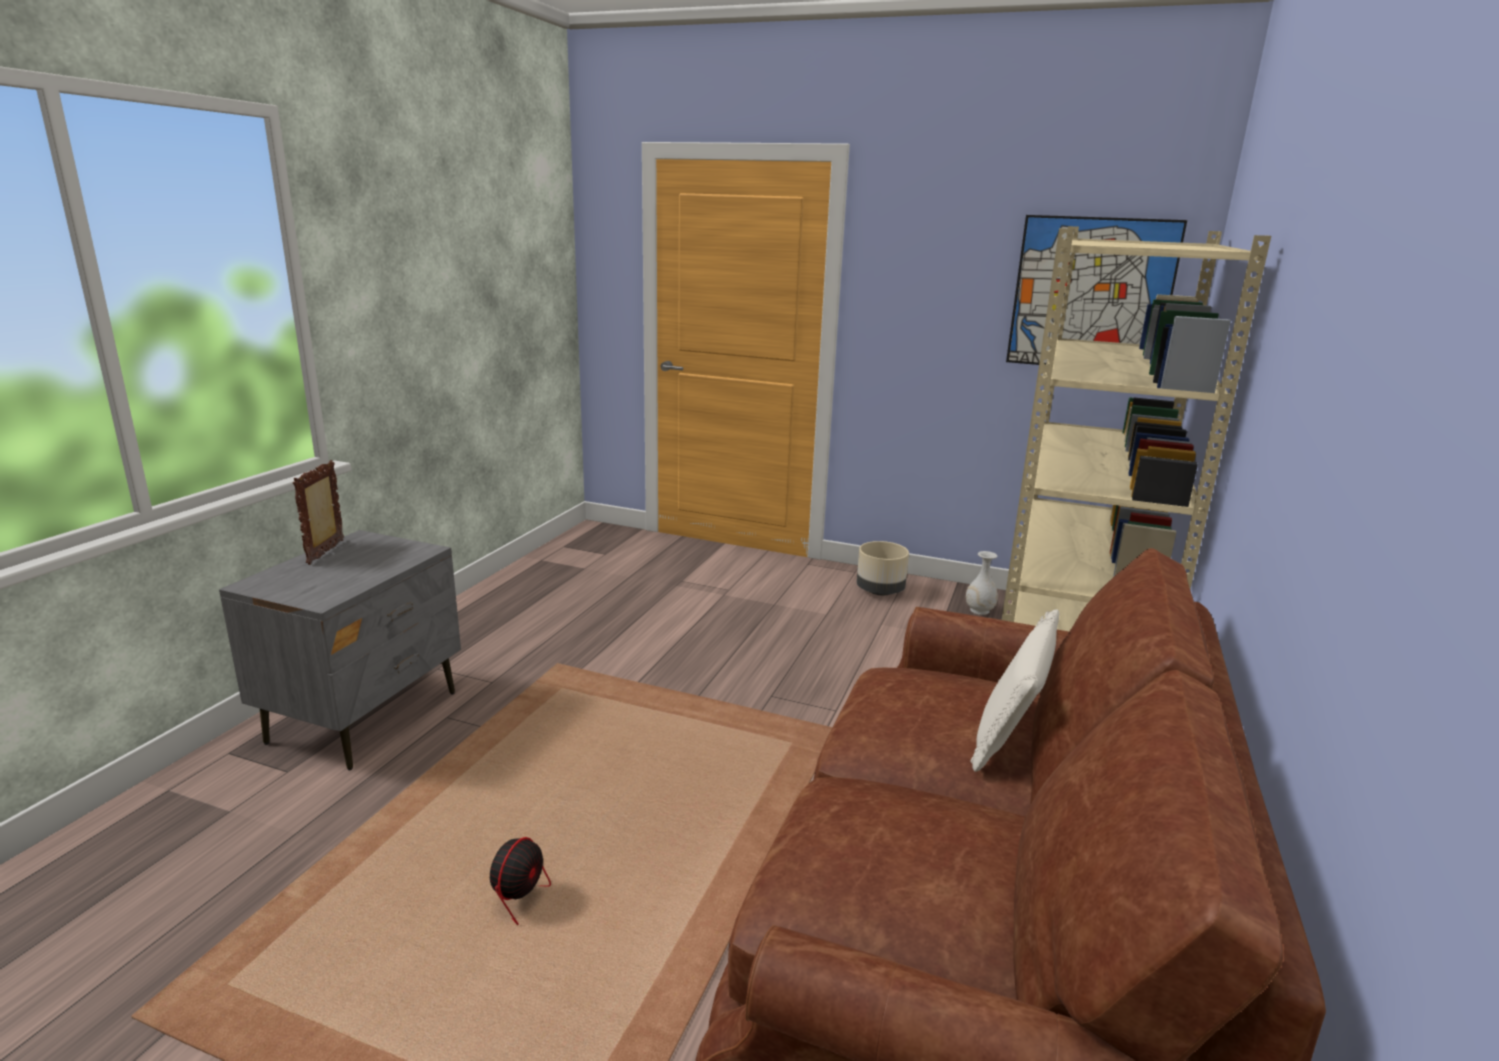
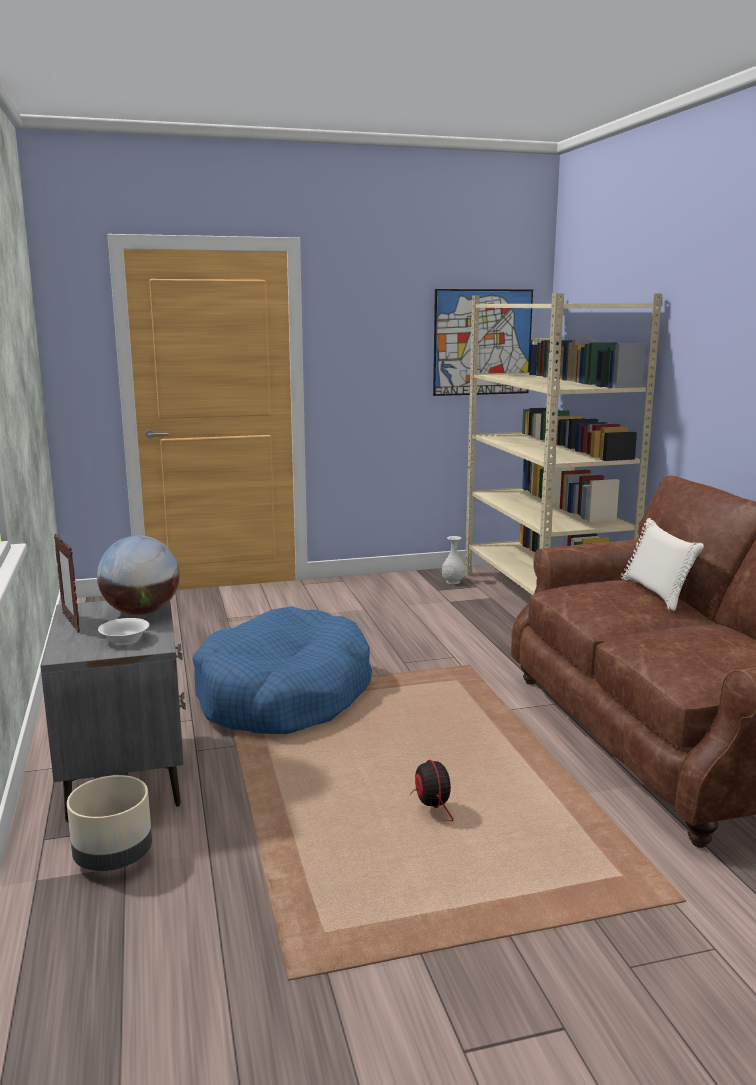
camera: 35 degrees left, 5 degrees down
(320, 584) = (125, 639): none -> white bowl
(392, 559) = (142, 612): none -> globe
(601, 688) = (284, 695): none -> blue dog bed
(880, 591) = (377, 587): beige planter -> beige planter (114, 857)

